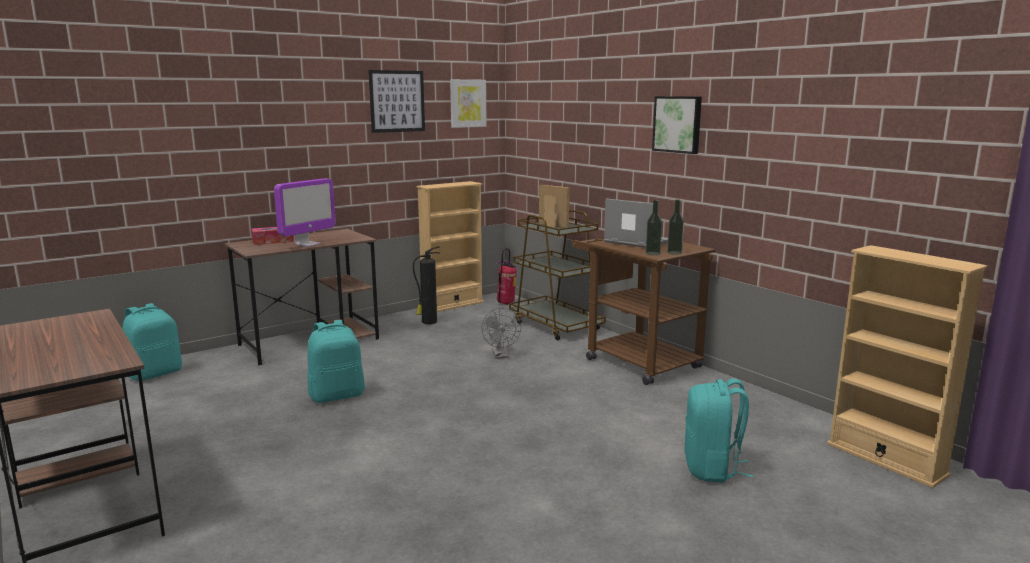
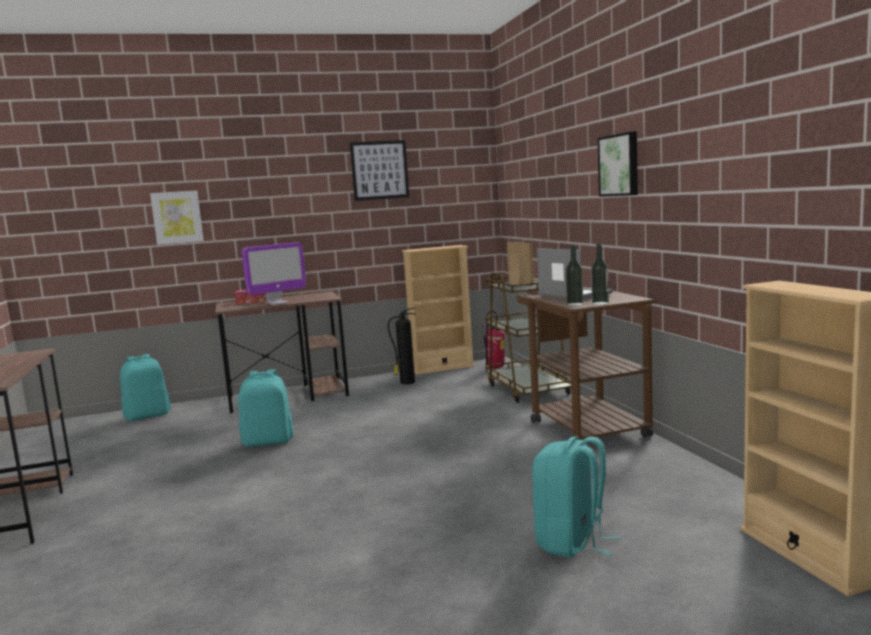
camera: 20 degrees right, 5 degrees down
(467, 103) = (455, 168): picture -> picture (177, 217)
(501, 355) = (447, 415): grey fan -> none

